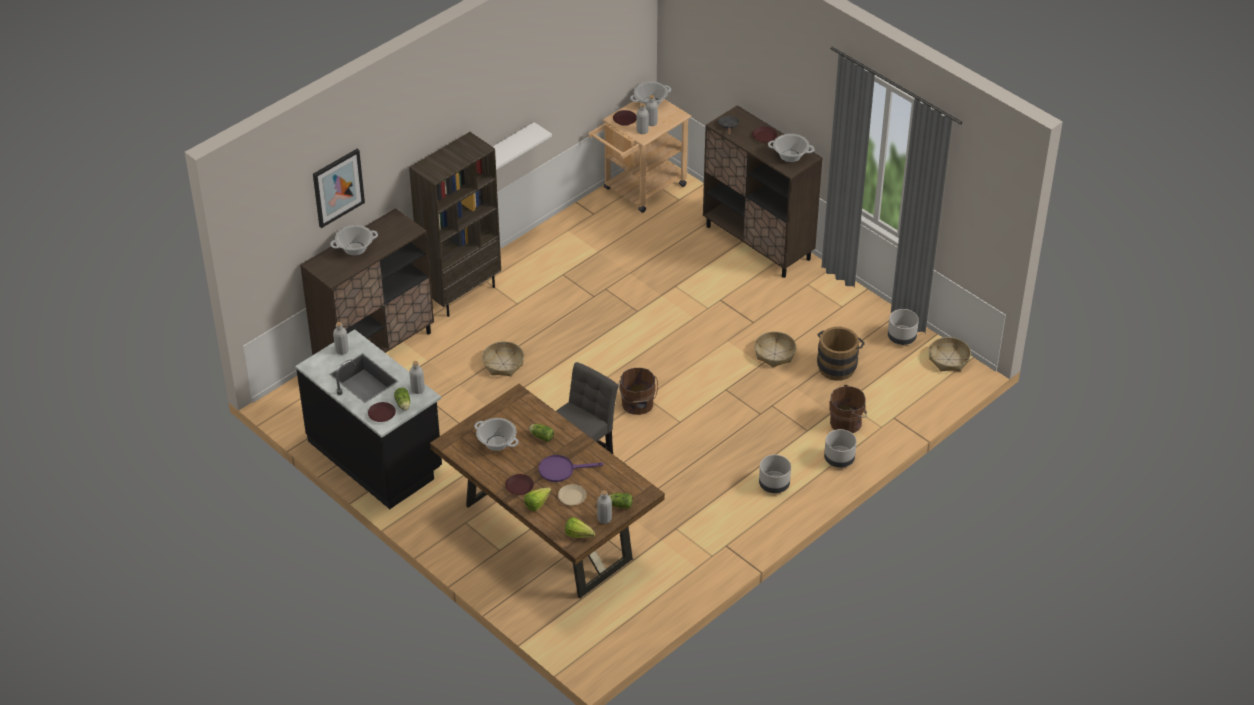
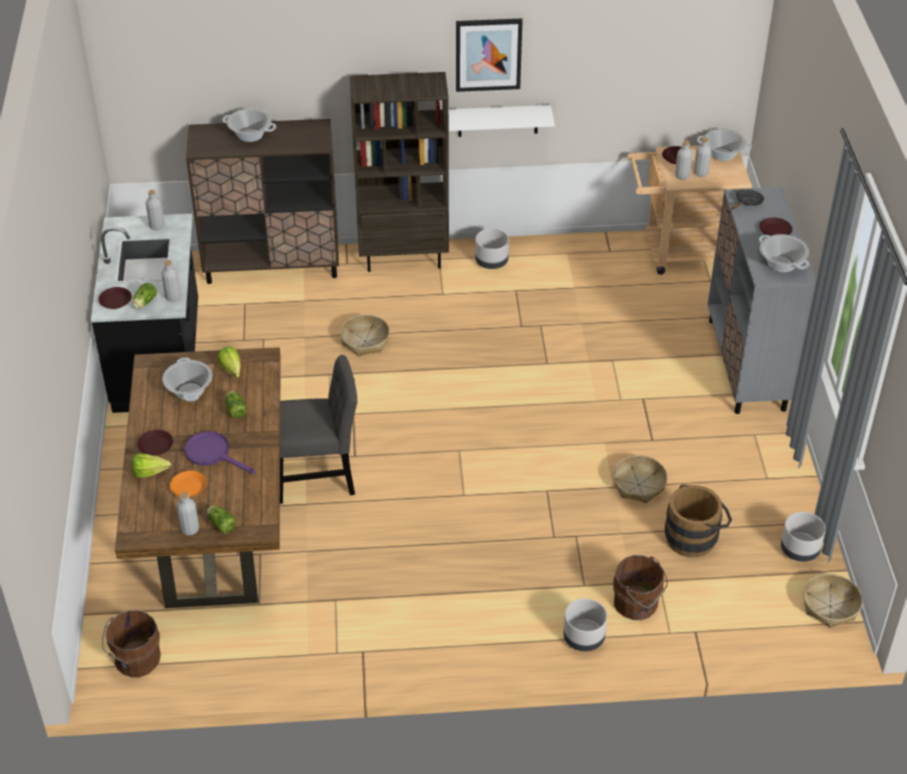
camera: 40 degrees right, 0 degrees up
(338, 187) = (248, 56): picture -> picture (488, 54)
(572, 497) = (189, 487): beige plate -> orange plate
(580, 536) = (147, 531): lettuce -> lettuce (232, 372)
(637, 404) = (442, 452): brown bucket -> brown bucket (136, 660)
(758, 243) = (746, 364): brown cabinet -> grey cabinet
(774, 485) = (484, 620): grey planter -> grey planter (491, 262)

